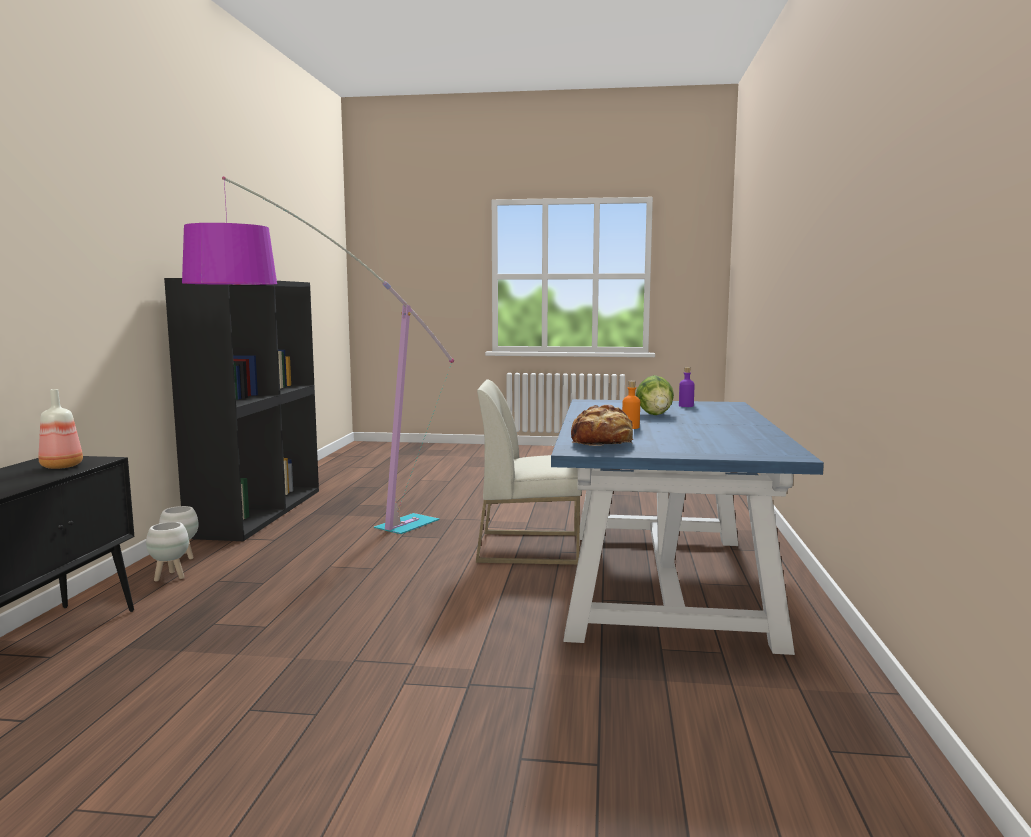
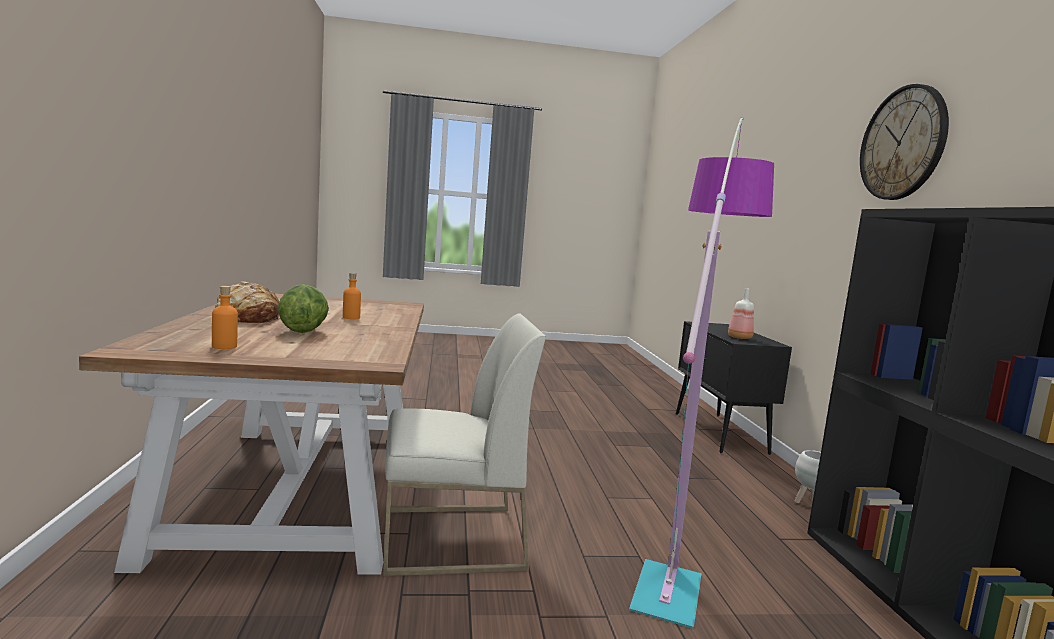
camera: 165 degrees right, 0 degrees up
(112, 204) = (903, 143): none -> wall clock
(170, 577) = (763, 481): white planter -> none
(602, 443) = (386, 306): bread -> bread (248, 317)
(664, 583) = (298, 487): blue dining table -> brown dining table
(686, 406) = (224, 346): purple bottle -> orange bottle

